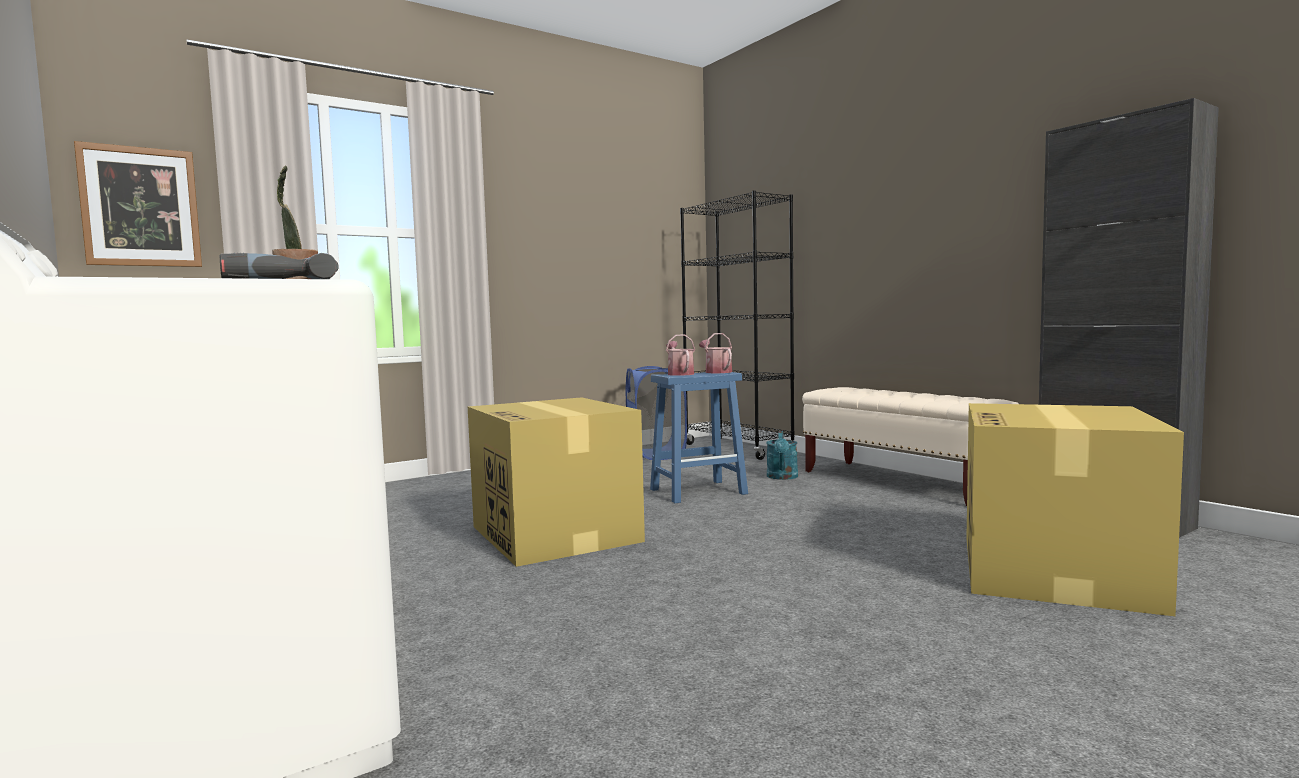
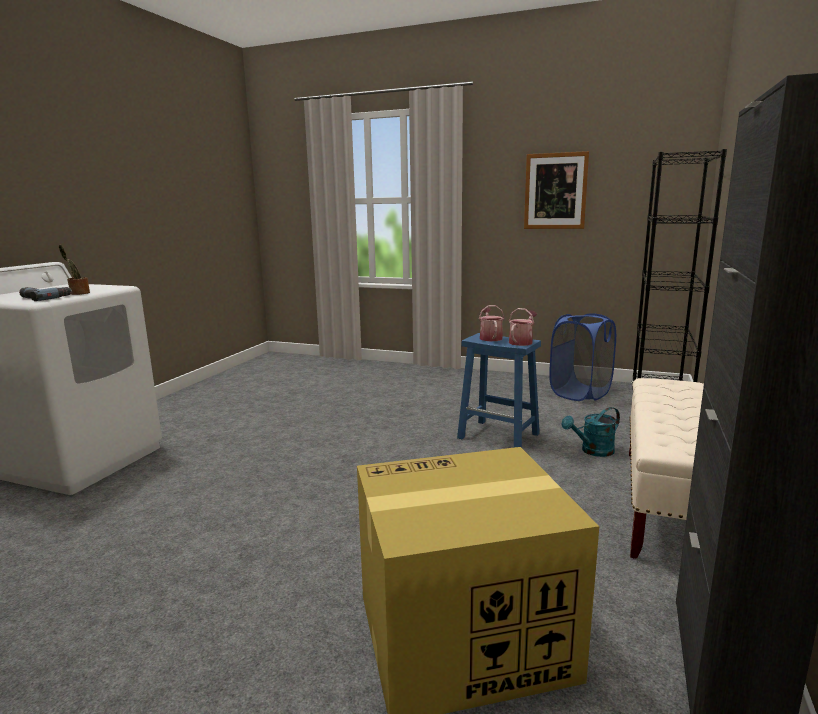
camera: 55 degrees right, 10 degrees up
(140, 207) = (284, 195): picture -> picture (555, 191)
(556, 534) = (350, 430): cardboard box -> none
(679, 374) = (490, 337): watering can -> watering can turned 45 degrees counterclockwise

